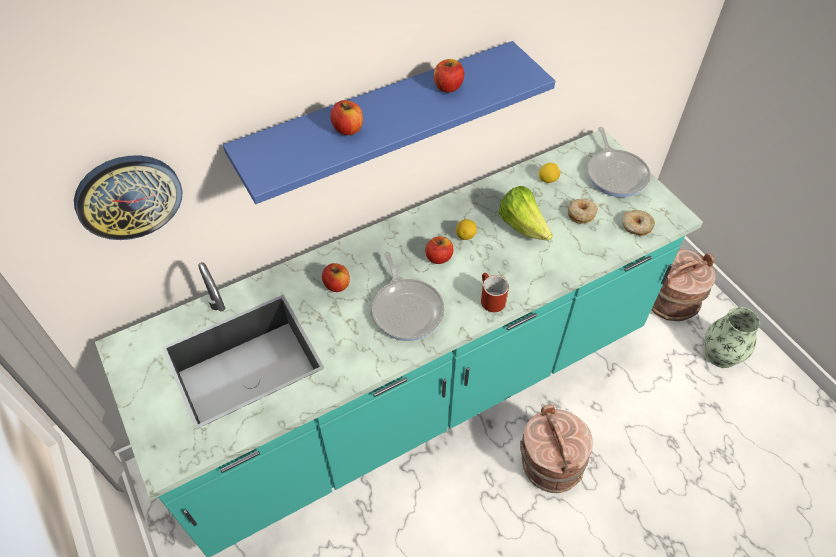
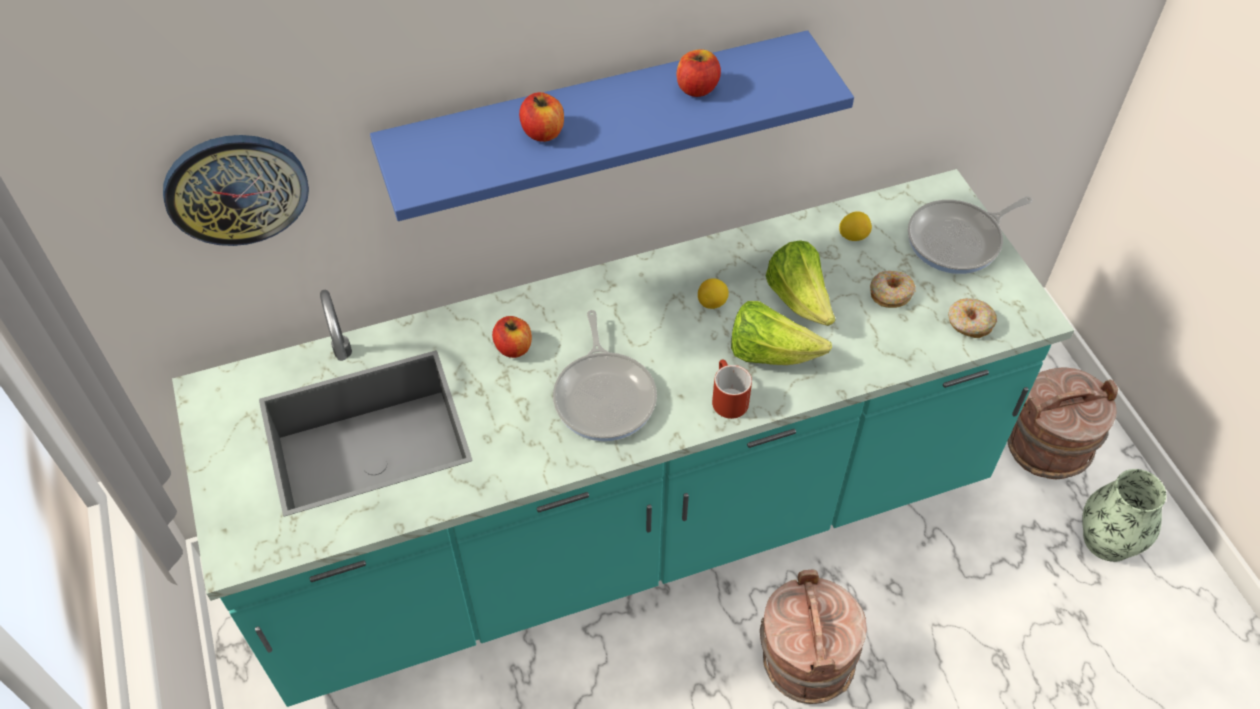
camera: 10 degrees right, 0 degrees up
(439, 257) = (666, 329): apple -> none
(512, 264) = (770, 353): none -> lettuce
(615, 174) = (958, 240): frying pan -> frying pan turned 60 degrees clockwise

